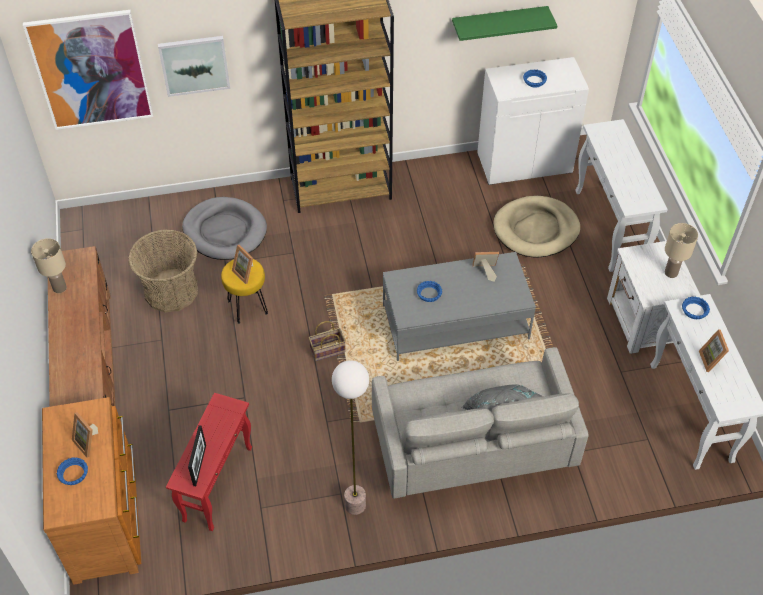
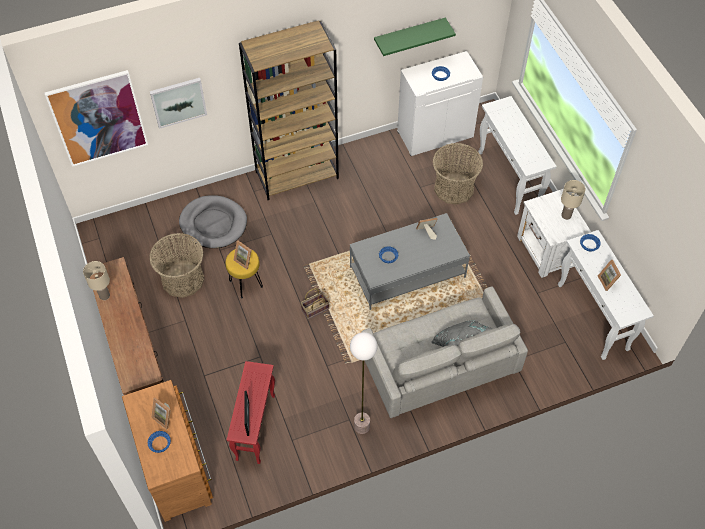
camera: 10 degrees left, 5 degrees up
(536, 229) = (454, 188): beige dog bed -> basket

